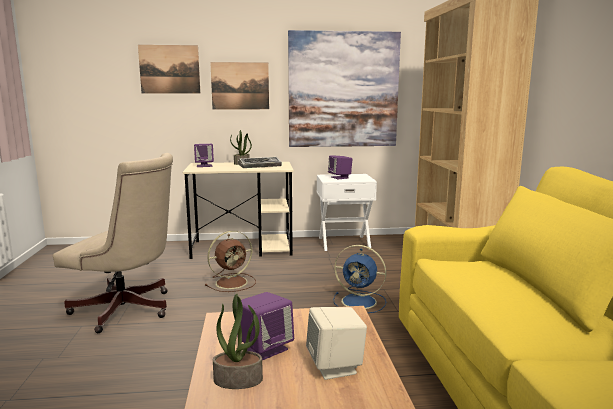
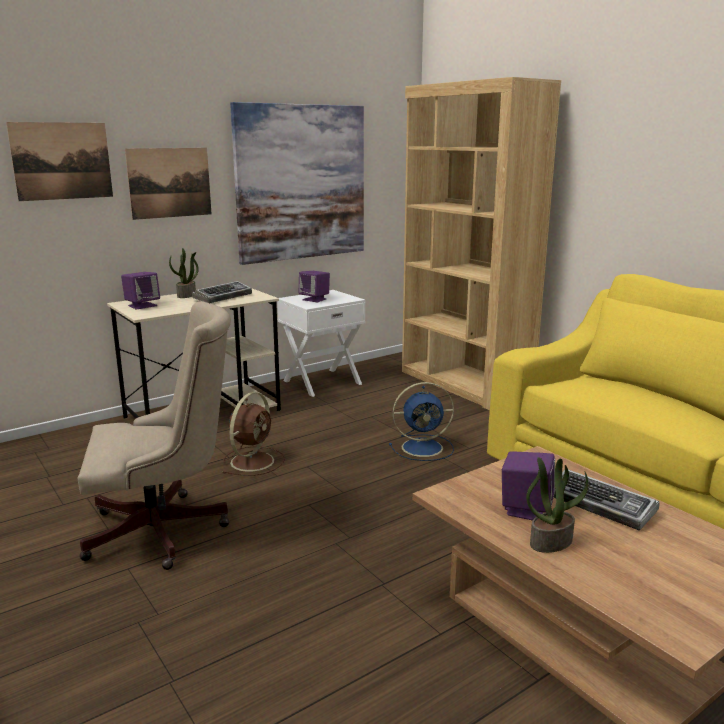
camera: 30 degrees left, 5 degrees up
(335, 366) = (602, 505): beige speaker -> keyboard

